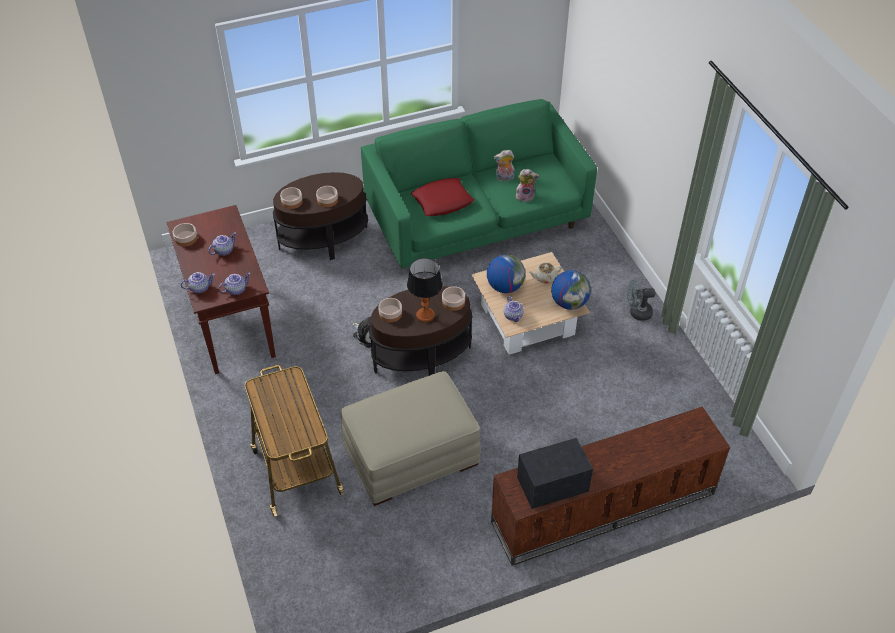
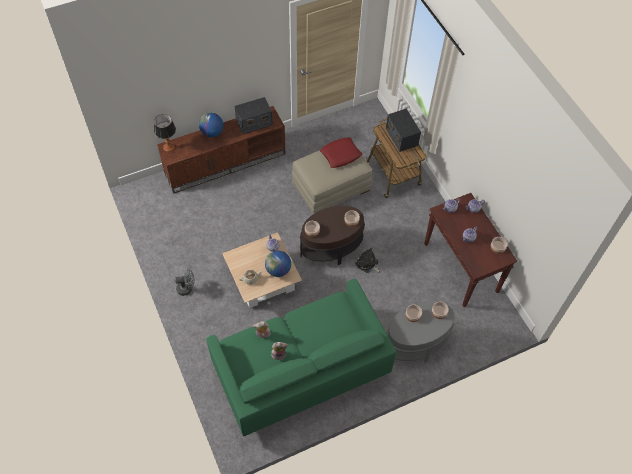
camera: 175 degrees right, 10 degrees up
(278, 420) = (401, 136): none -> radio
(324, 240) = (415, 343): brown side table -> grey side table
(425, 315) = (329, 220): table lamp -> table lamp (169, 147)
(442, 201) = (326, 326): red pillow -> red pillow (340, 155)
(569, 303) = (235, 259): globe -> globe (212, 132)

